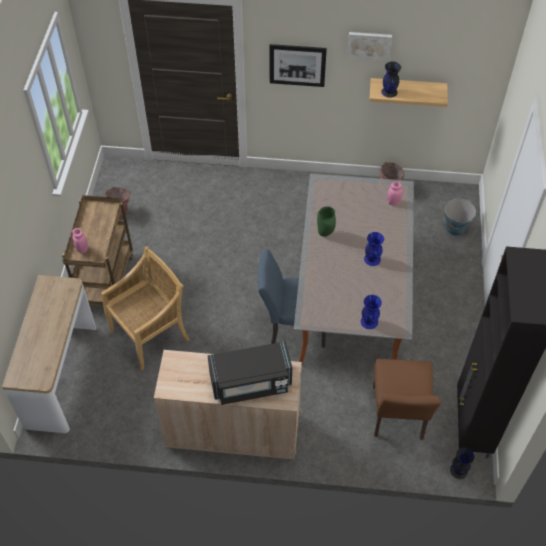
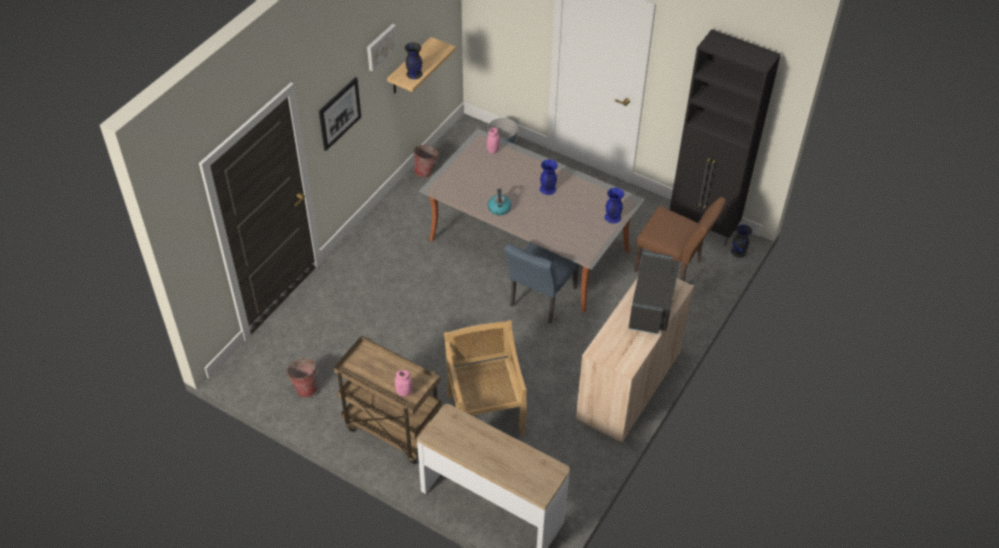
camera: 65 degrees left, 5 degrees down
(324, 233) = (499, 208): green vase -> kettle

